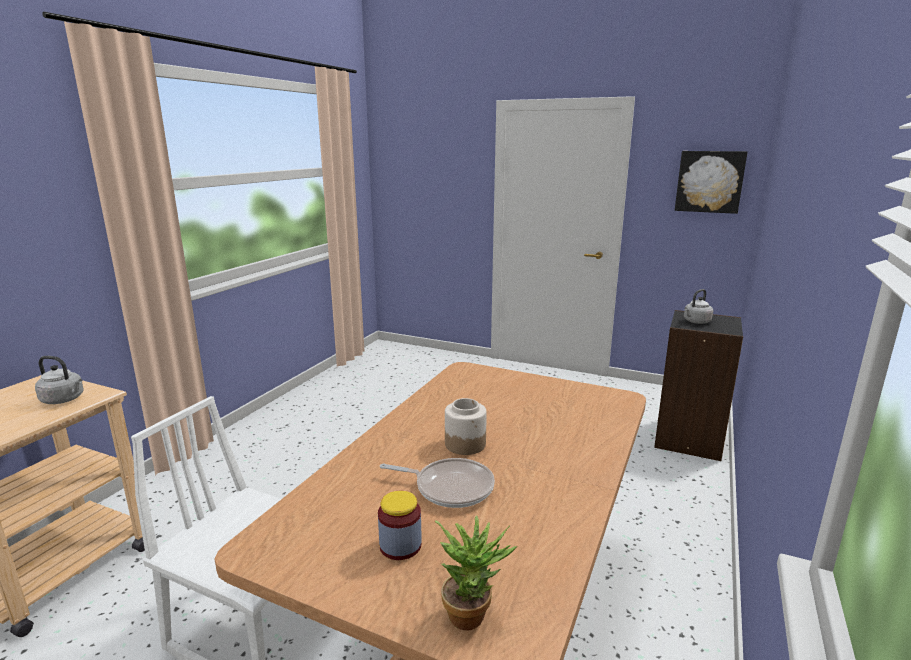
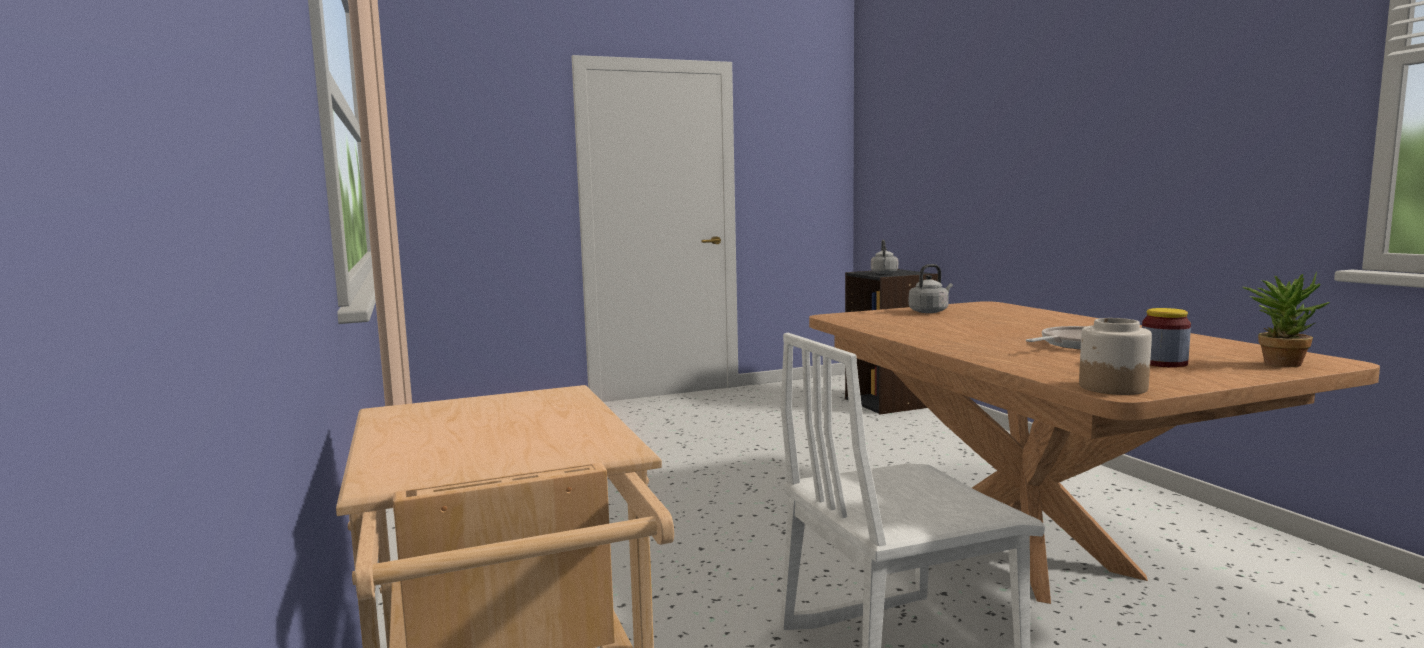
camera: 45 degrees left, 10 degrees down
(64, 400) = (539, 406): grey kettle -> grey kettle (930, 311)
(465, 444) = (1003, 334): jar -> jar (1112, 387)
(709, 181) = (809, 151): picture -> none

